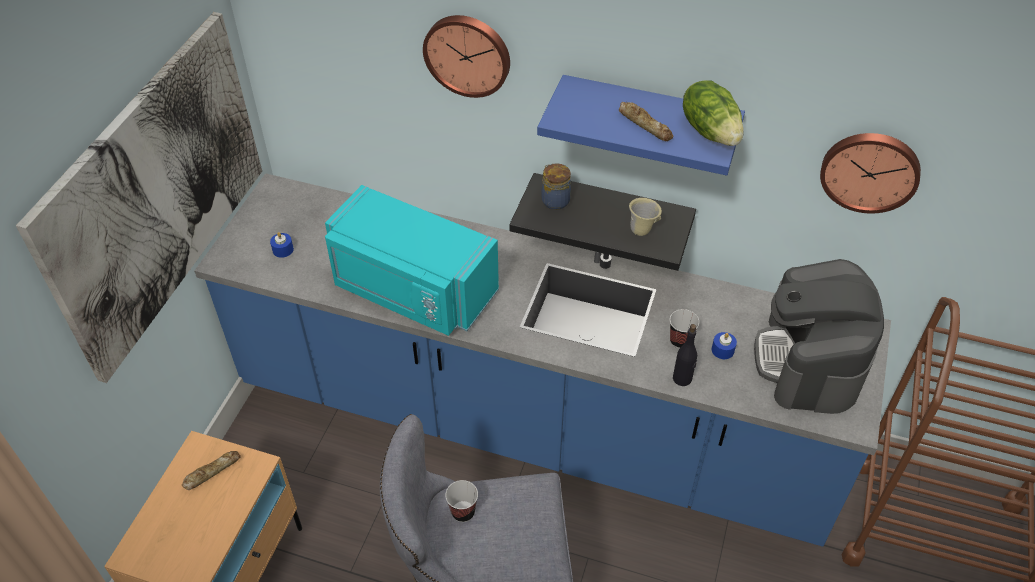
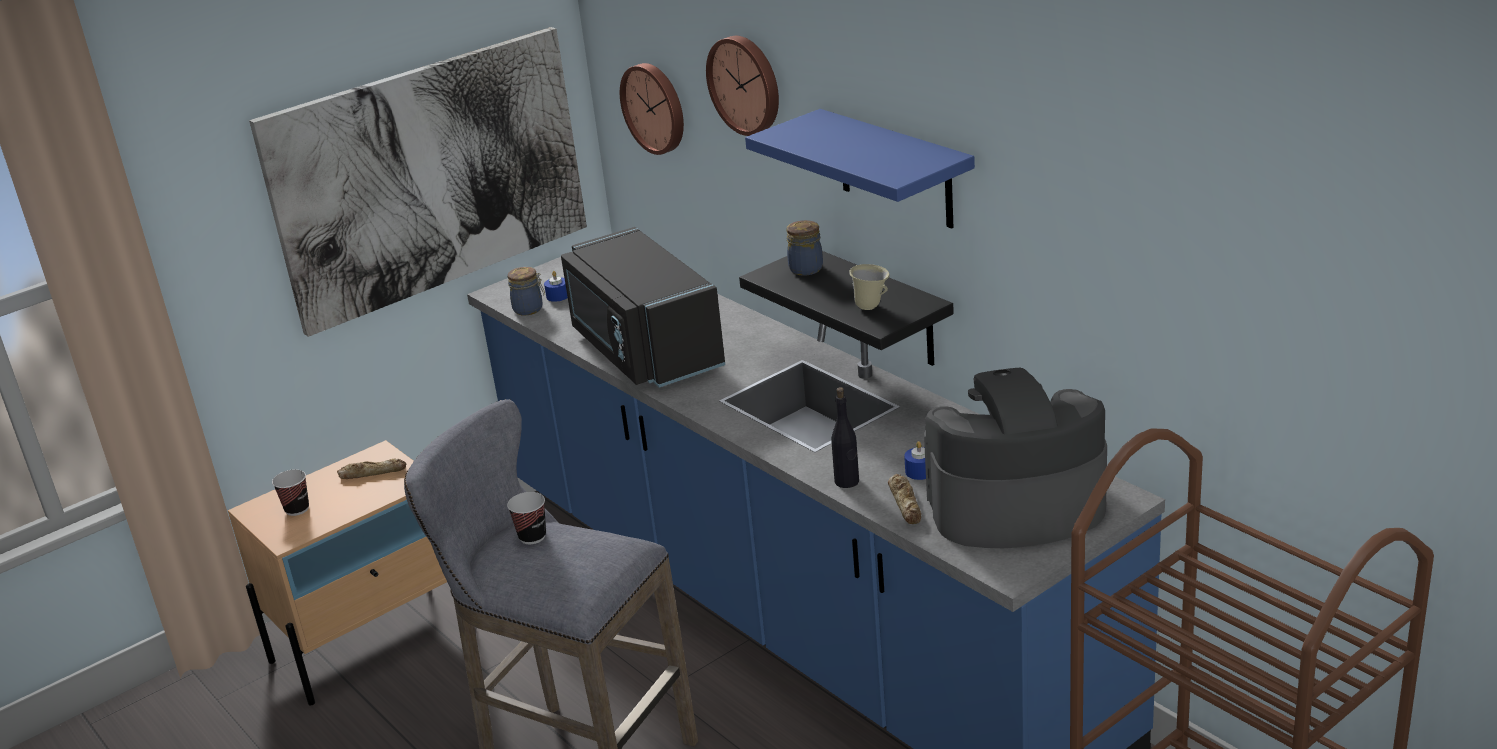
camera: 35 degrees right, 20 degrees down
(270, 272) = (529, 309): none -> jar
(412, 290) = (643, 350): turquoise microwave -> black microwave
(645, 125) = (852, 150): bread -> bread (906, 503)
(680, 341) = (879, 452): cup -> cup (297, 509)
(711, 131) = (914, 163): lettuce -> none
(809, 361) = (1014, 506): coffee machine -> coffee machine turned 45 degrees clockwise
(870, 170) = (1102, 246): wall clock -> wall clock (655, 107)

